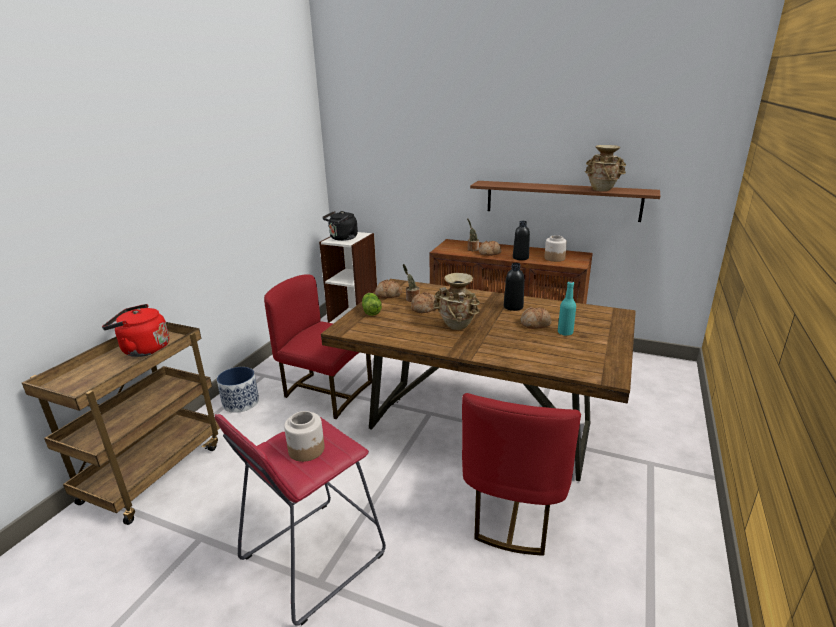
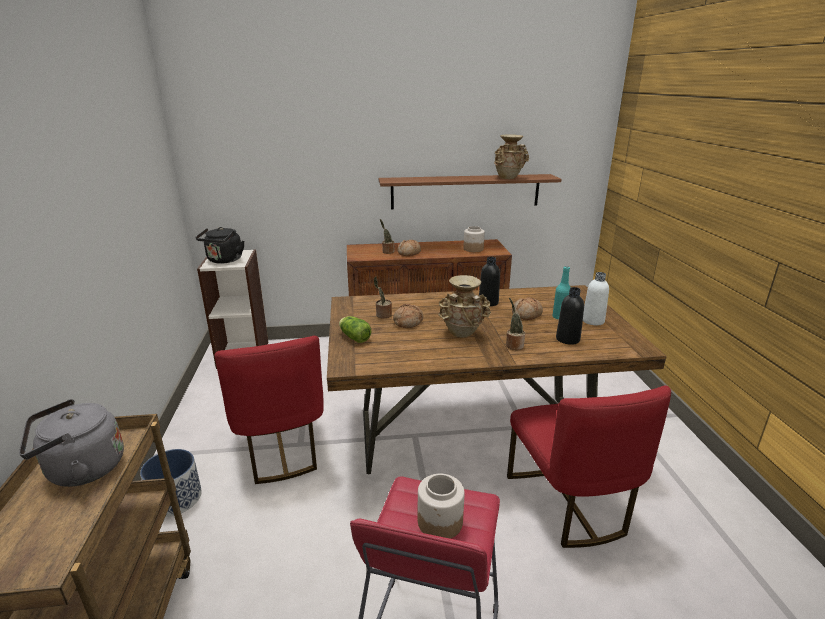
camera: 30 degrees left, 0 degrees up
(143, 349) = (81, 470): red kettle -> grey kettle
(325, 392) = (280, 449): red chair -> red chair turned 105 degrees counterclockwise
(388, 295) = (351, 315): bread -> none
(488, 345) = (513, 345): none -> potted plant
(520, 258) = (443, 253): black bottle -> black bottle (567, 339)
(595, 343) = (593, 321): none -> white bottle

